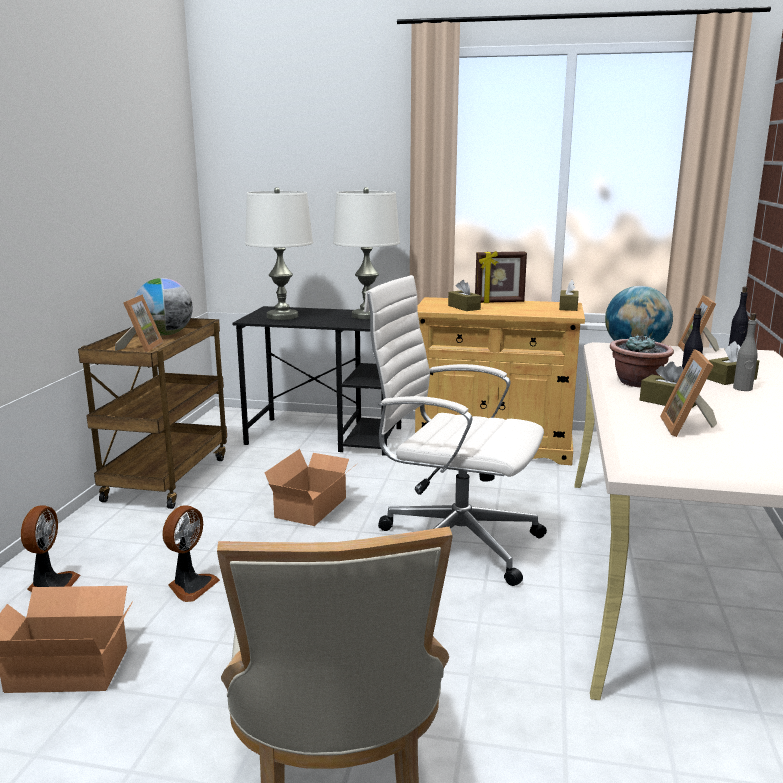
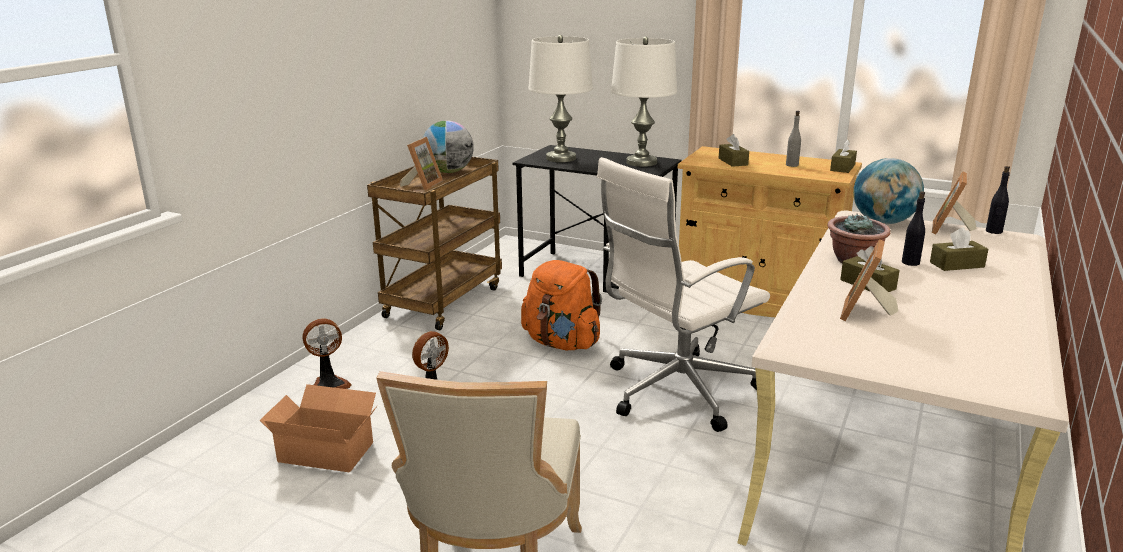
camera: 15 degrees right, 5 degrees up
(51, 586) = (328, 384): fan -> fan turned 45 degrees clockwise
(314, 507) = (562, 343): cardboard box -> orange backpack
(454, 543) = (676, 391): white office chair -> white office chair turned 75 degrees counterclockwise
(499, 302) = (774, 157): picture frame -> none
(742, 388) = (959, 276): grey bottle -> grey bottle (792, 165)

